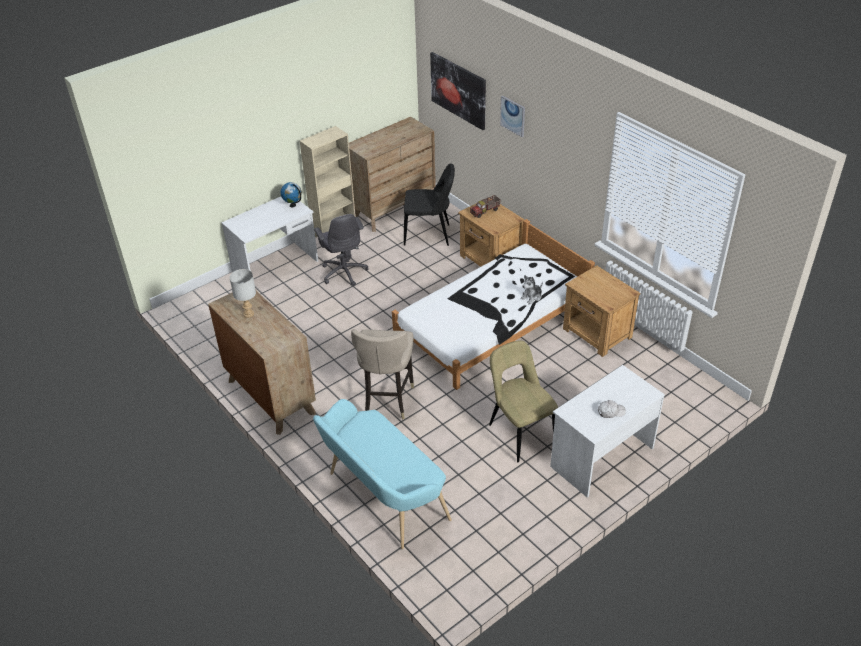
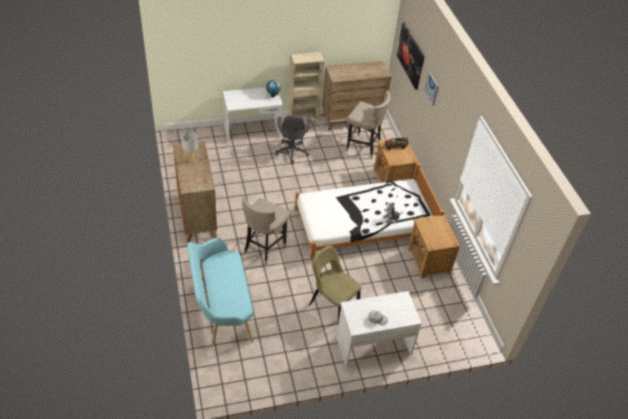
camera: 20 degrees right, 5 degrees up
(429, 235) = (363, 147): black chair -> beige stool
(520, 433) = (332, 306): beige chair -> beige chair turned 45 degrees counterclockwise

